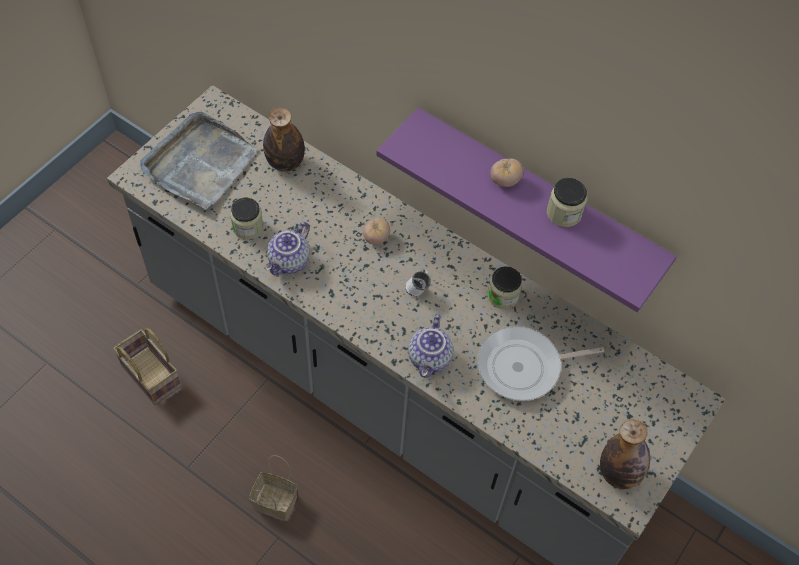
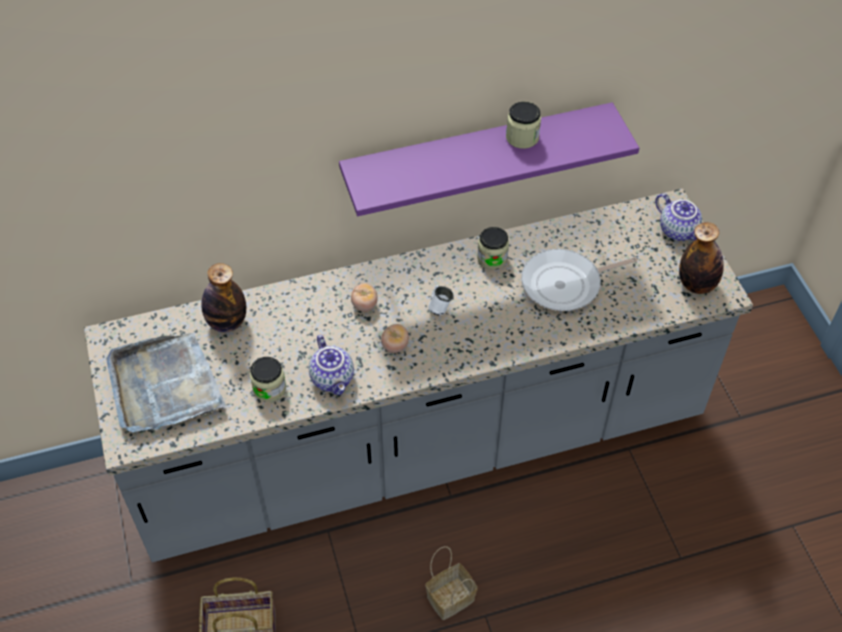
camera: 50 degrees left, 5 degrees down
(430, 359) = (510, 338): teapot -> teapot (679, 230)
(505, 180) = (461, 152): tomato -> tomato (395, 346)
(524, 367) = (565, 284): frying pan -> frying pan turned 45 degrees clockwise

